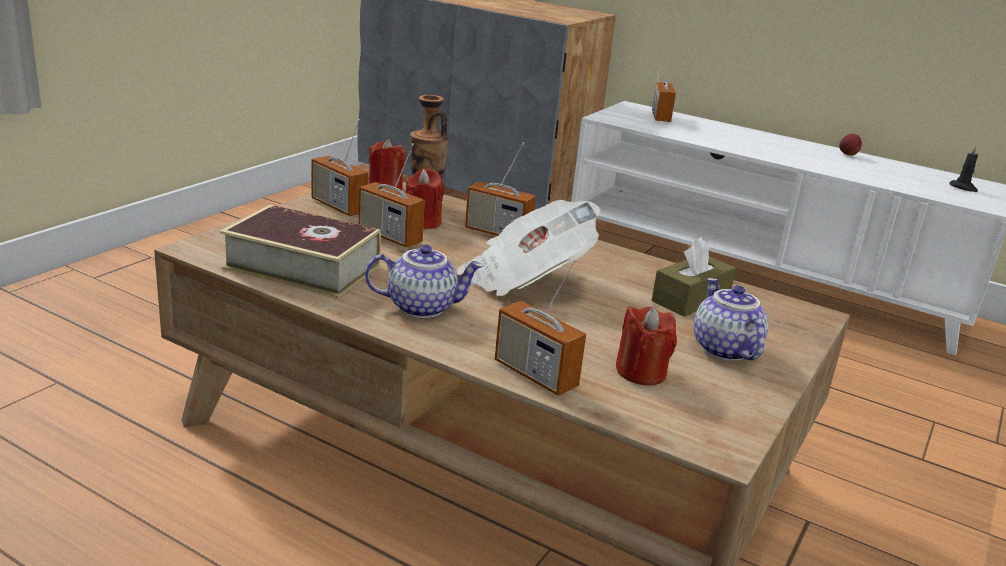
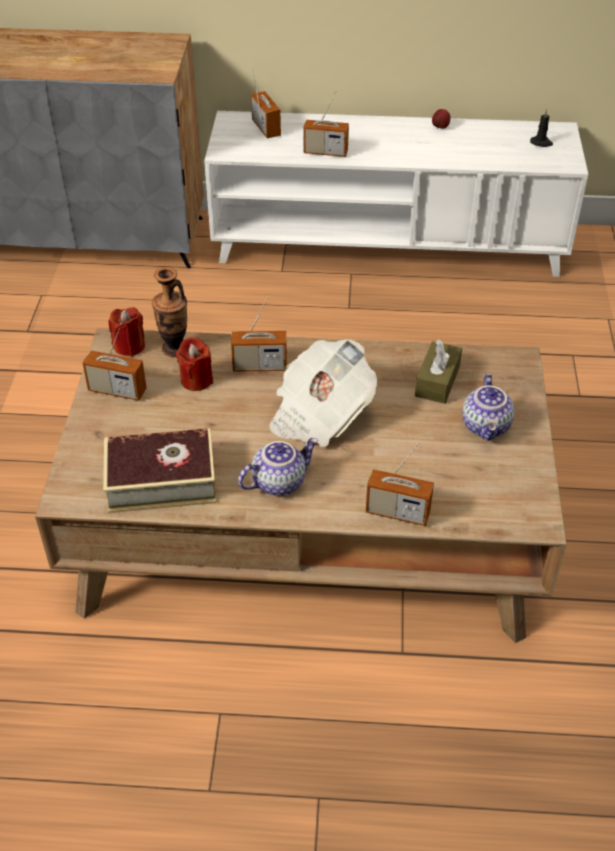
camera: 25 degrees left, 20 degrees up
(389, 236) = (188, 410): radio -> radio (325, 152)
(641, 372) = (455, 476): red candle -> none
(723, 349) = (487, 426): teapot -> teapot turned 135 degrees counterclockwise

